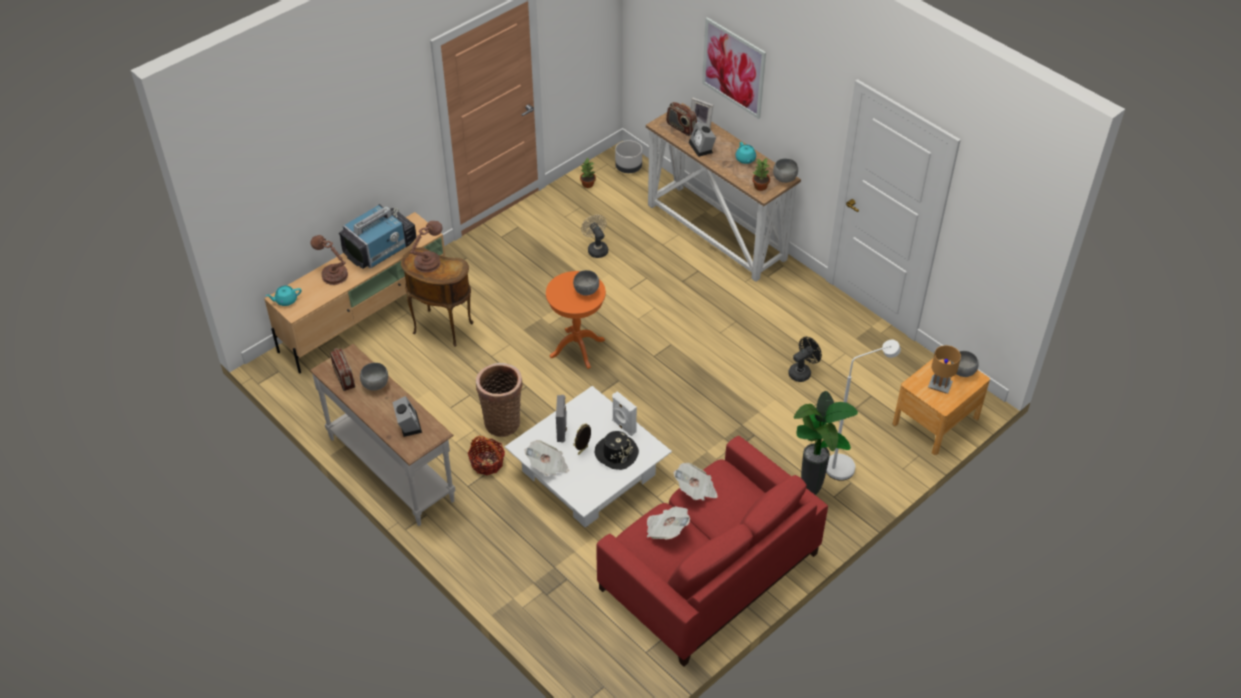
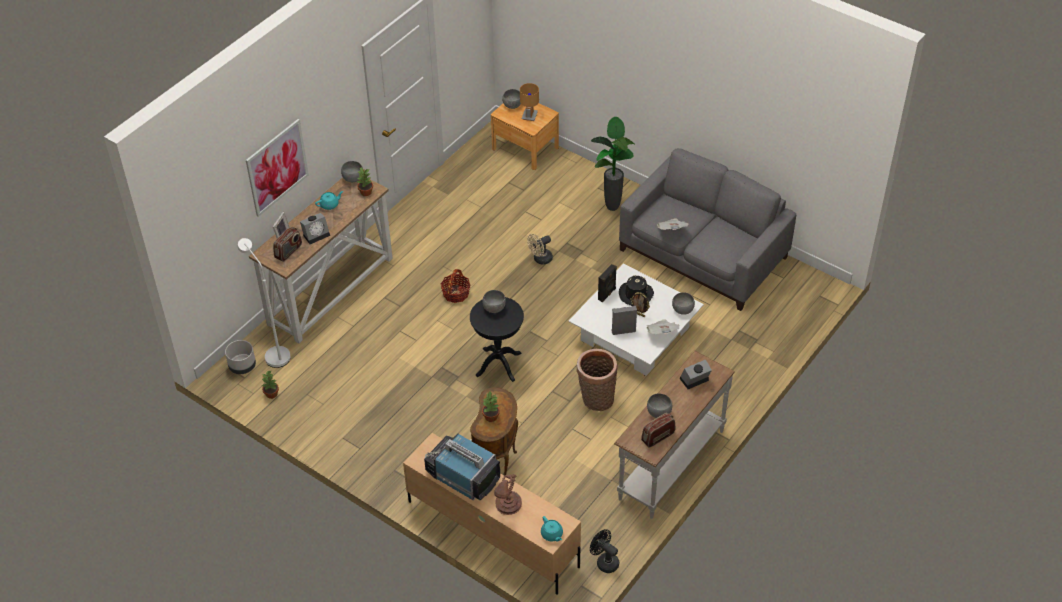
camera: 100 degrees left, 0 degrees up
(429, 262) = (491, 417): brown table lamp -> potted plant
(487, 463) = (644, 400): basket -> basket (456, 293)
(577, 348) = (498, 364): orange side table -> black side table
(578, 493) = (682, 310): none -> grey bowl
(596, 249) = (366, 372): beige fan -> beige fan (540, 259)
(623, 426) = (607, 294): white speaker -> black speaker
(666, 529) = (714, 241): newspaper -> none
(708, 570) = (702, 254): red sofa -> grey sofa
(802, 372) = (492, 221): black fan -> black fan (604, 561)
(847, 465) = (582, 190): white floor lamp -> white floor lamp (274, 353)

